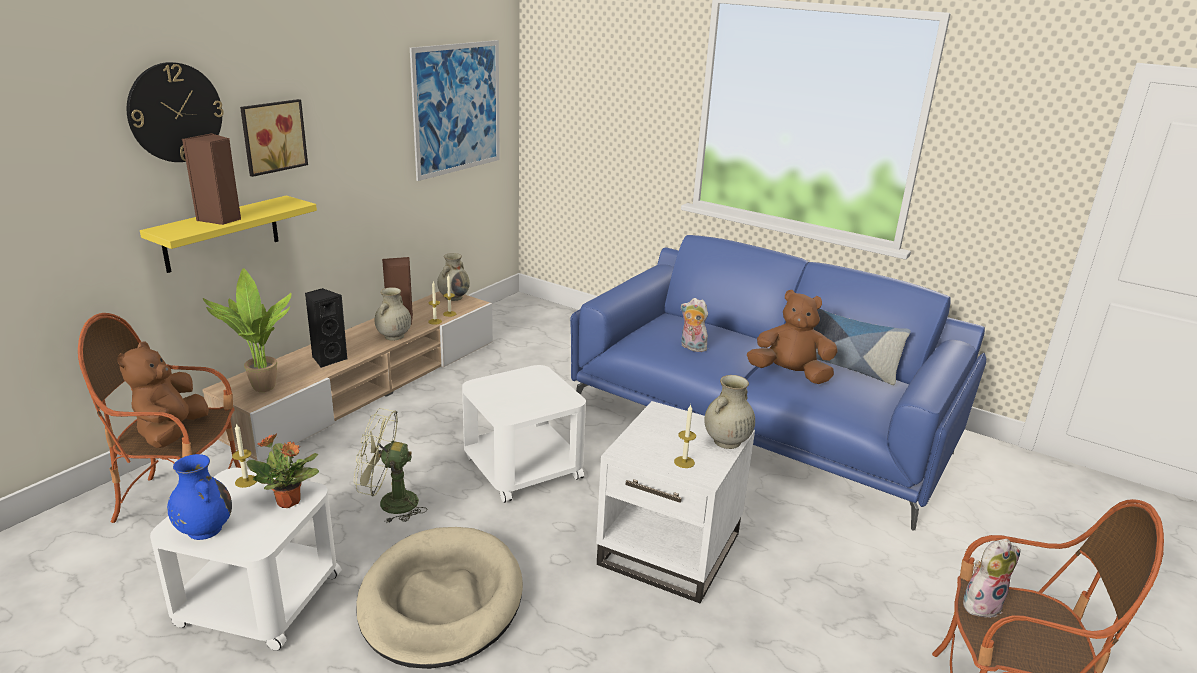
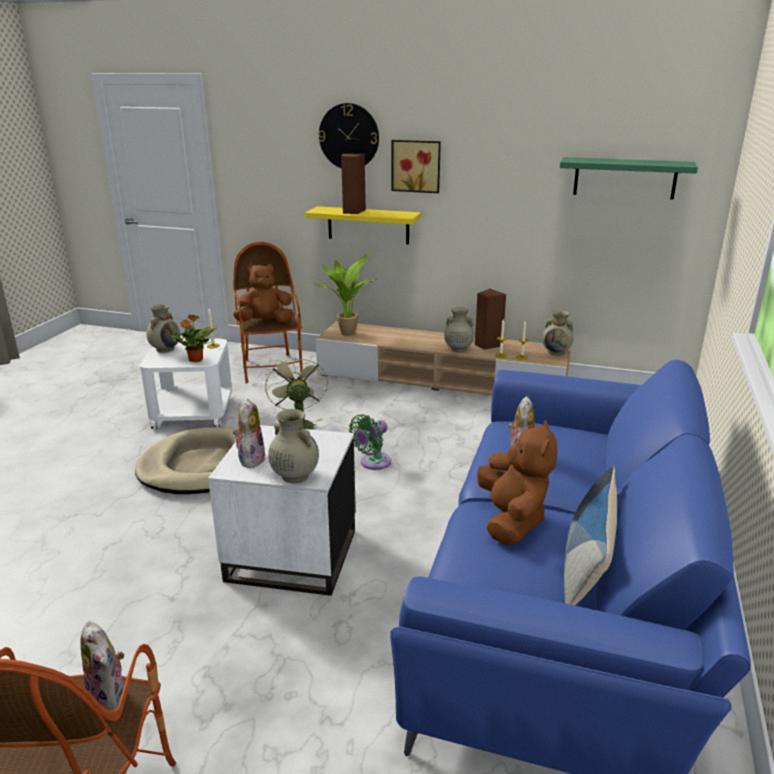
camera: 75 degrees right, 0 degrees up
(204, 529) = (165, 349): blue vase -> beige vase
(328, 359) = (402, 339): black speaker -> none
(457, 108) = (624, 178): picture -> green shelf
(522, 467) = (373, 463): white side table -> green fan
(684, 462) = (250, 458): candle -> plush toy

